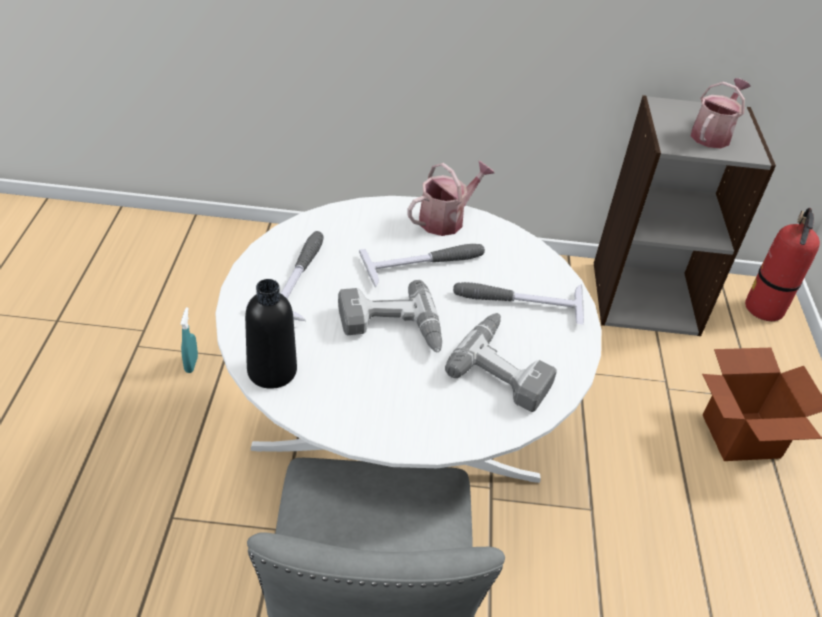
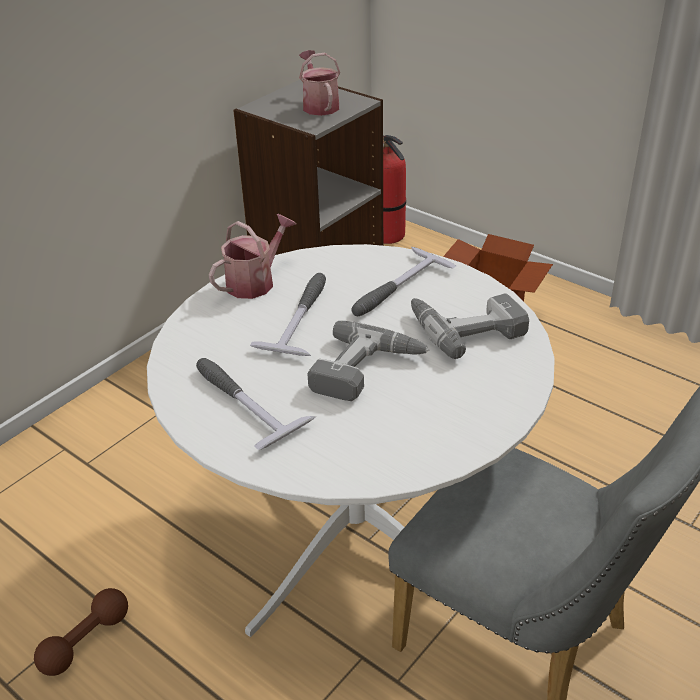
camera: 50 degrees left, 5 degrees down
(191, 364) = (86, 641): turquoise spray bottle -> brown dumbbell
(272, 371) = (357, 468): black bottle -> none
(446, 219) = (255, 281): watering can -> watering can turned 45 degrees clockwise

